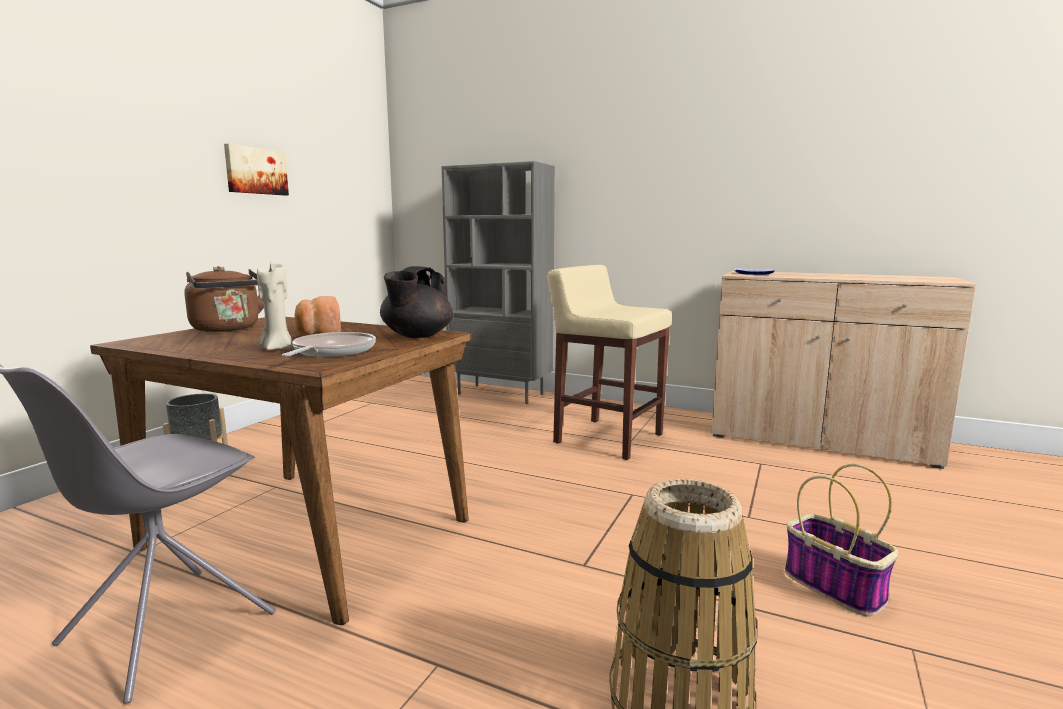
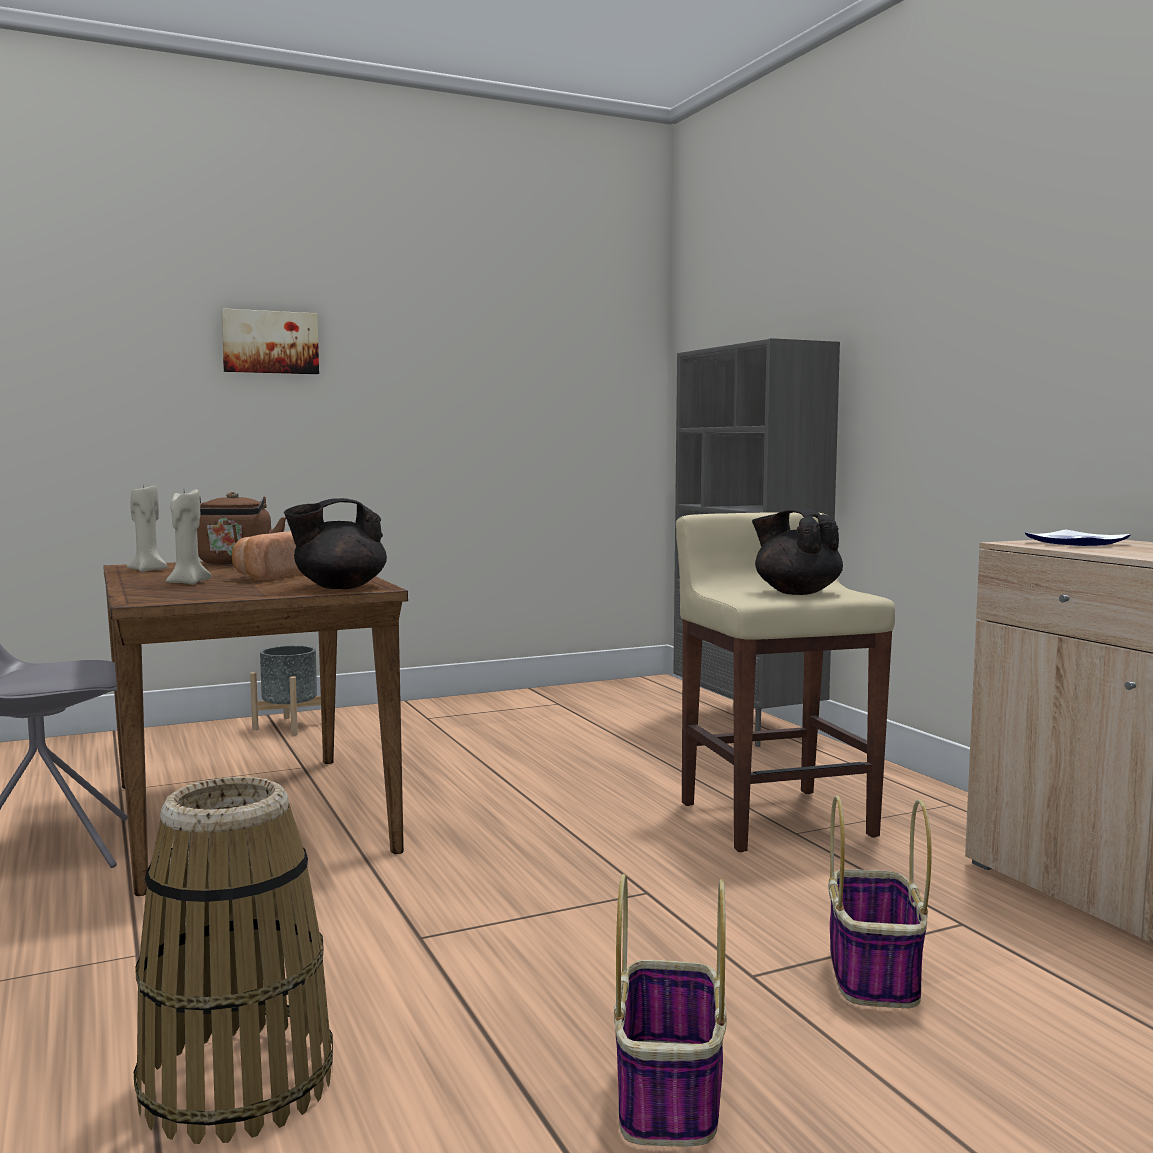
camera: 40 degrees right, 5 degrees down
(174, 343) = (148, 570): none -> beige candle
(255, 171) = (431, 375): picture -> picture (270, 342)
(331, 352) = (207, 591): frying pan -> none
(626, 310) = (796, 592): none -> black teapot
(778, 496) = (872, 972): none -> basket

